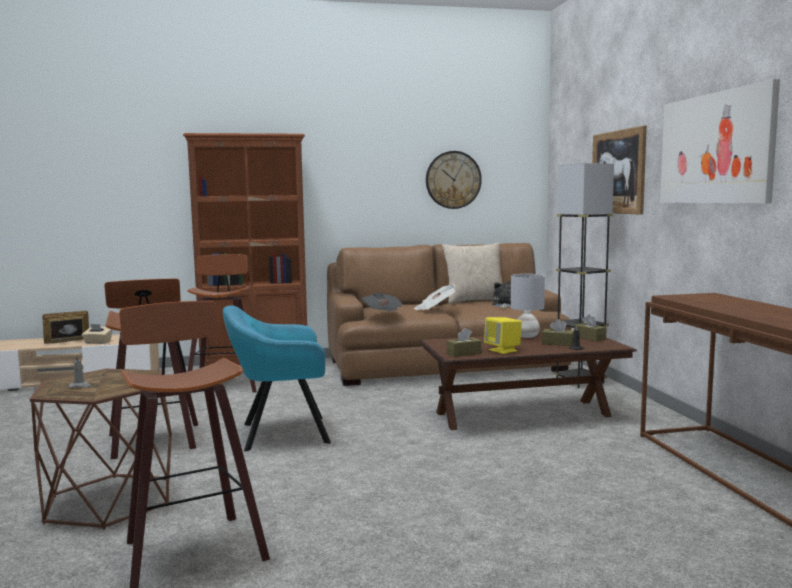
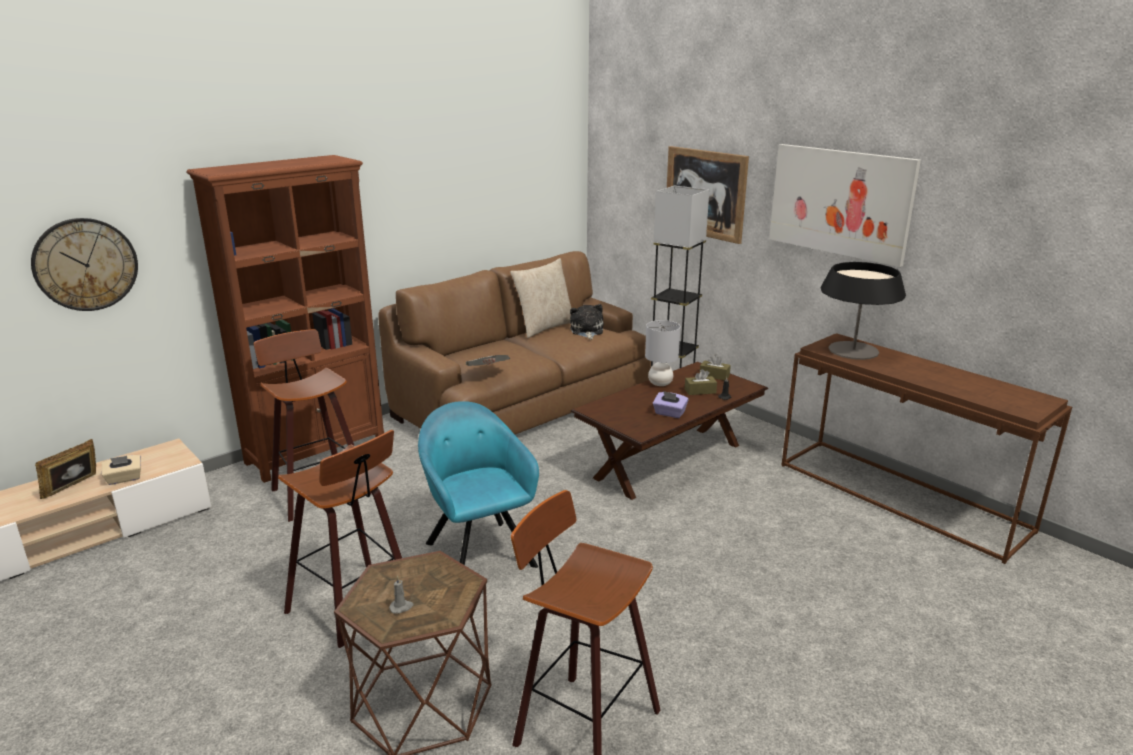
camera: 30 degrees left, 15 degrees up
(280, 433) = (478, 551): turquoise armchair -> turquoise armchair turned 105 degrees clockwise
(435, 308) = (526, 351): newspaper -> none
(453, 180) = (501, 187): wall clock -> wall clock (85, 264)
(463, 353) = (642, 426): brown tissue box -> none
(503, 350) = (669, 413): yellow speaker -> purple tissue box
(710, 300) = (853, 350): none -> table lamp

